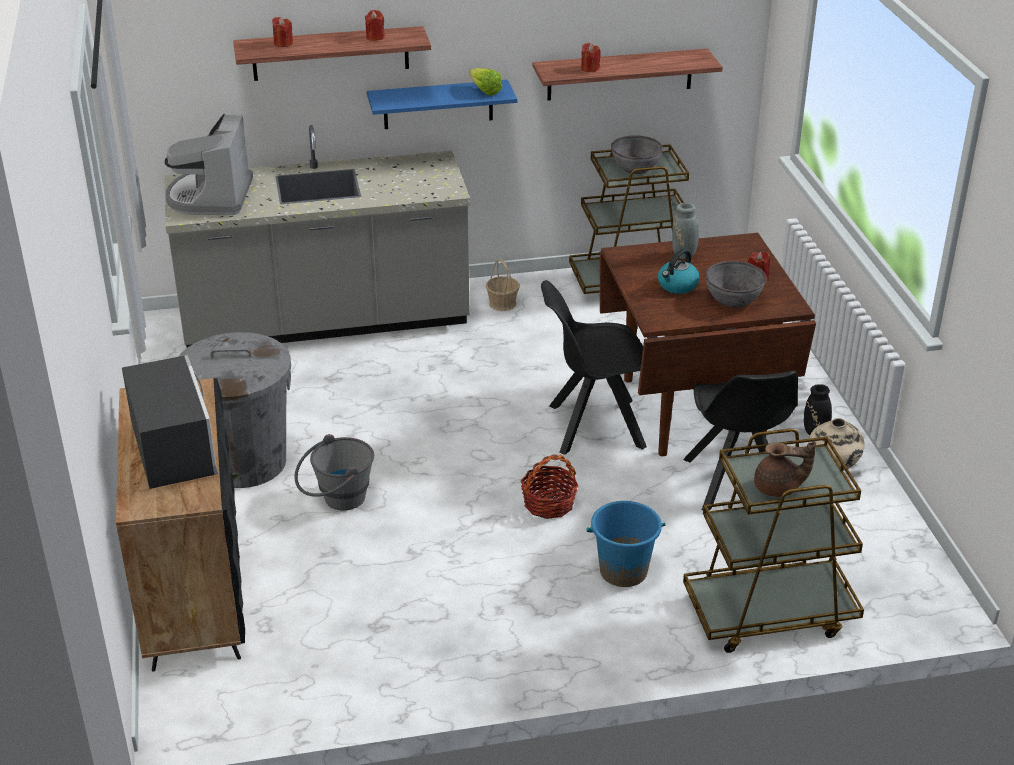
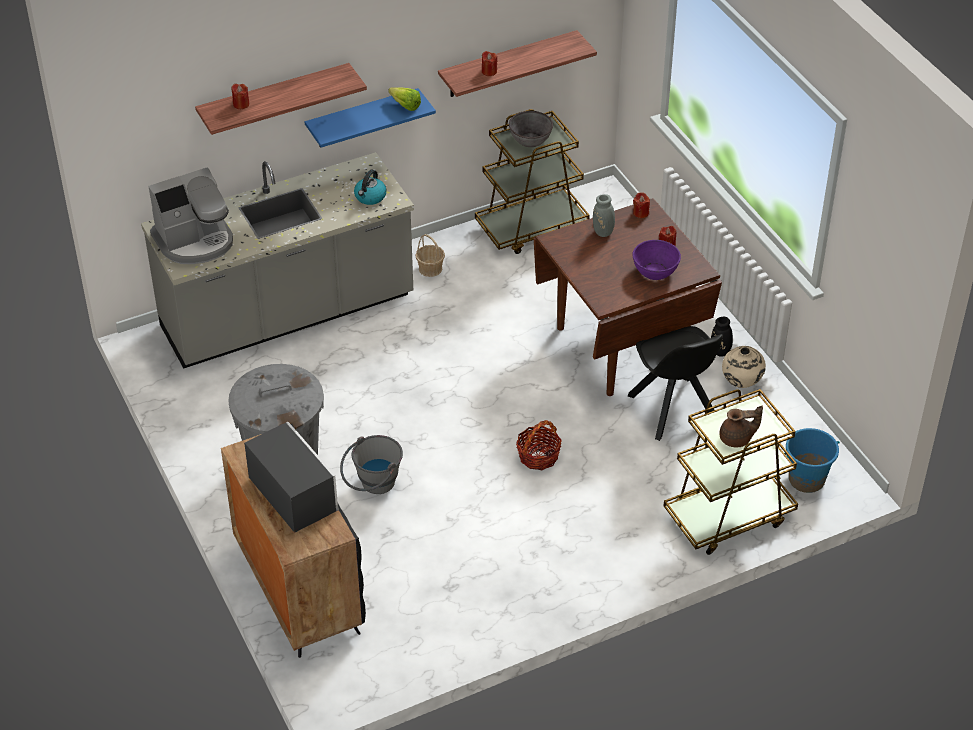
camera: 15 degrees left, 10 degrees up
(211, 197) = (195, 241): coffee machine -> coffee machine turned 105 degrees counterclockwise
(375, 37) = (315, 84): red candle -> red candle (640, 213)
(593, 427) = (547, 379): black chair -> none
(623, 571) = (614, 503): blue bucket -> blue bucket (806, 479)
(677, 285) = (608, 265): kettle -> kettle (370, 197)
(733, 299) = (655, 271): grey bowl -> purple bowl

